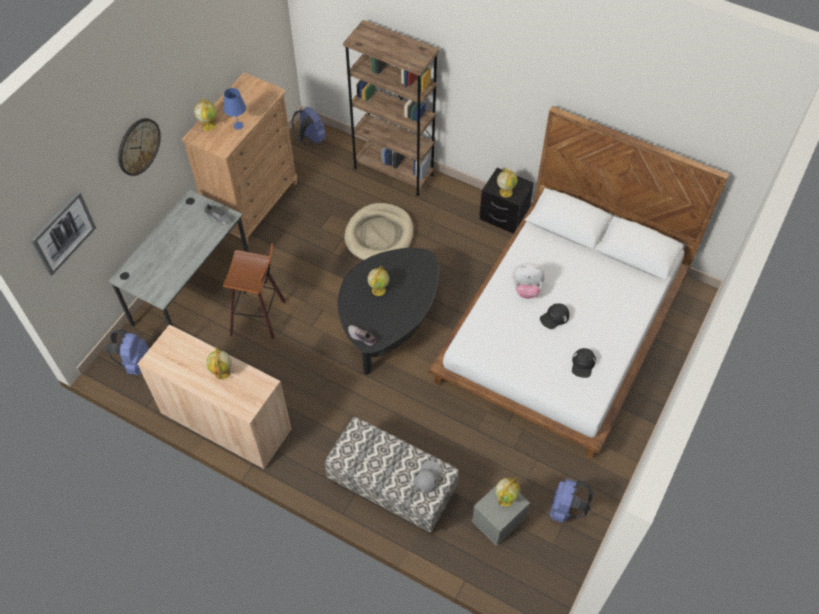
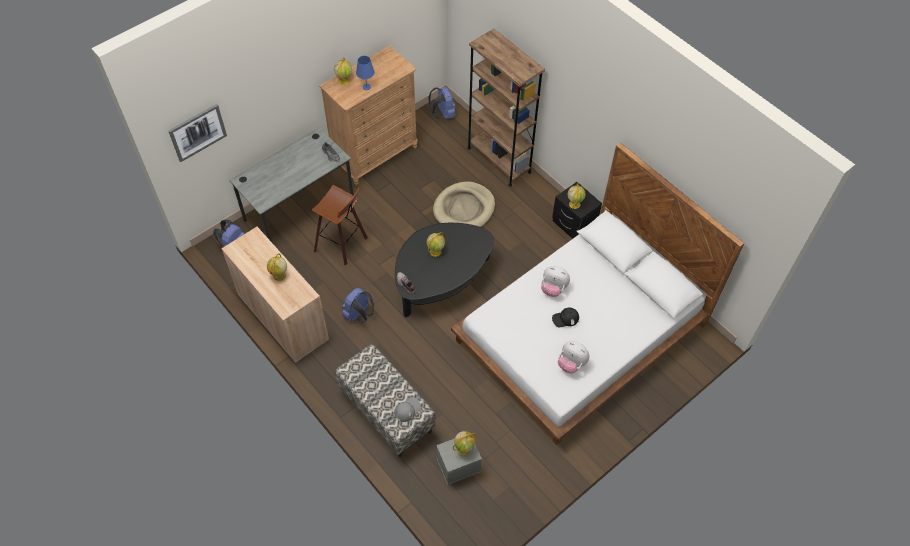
camera: 20 degrees right, 0 degrees up
(138, 146) = (278, 82): wall clock -> none
(565, 509) = (516, 477): blue backpack -> blue backpack (359, 315)
(583, 364) = (571, 364): black cap -> plush toy

